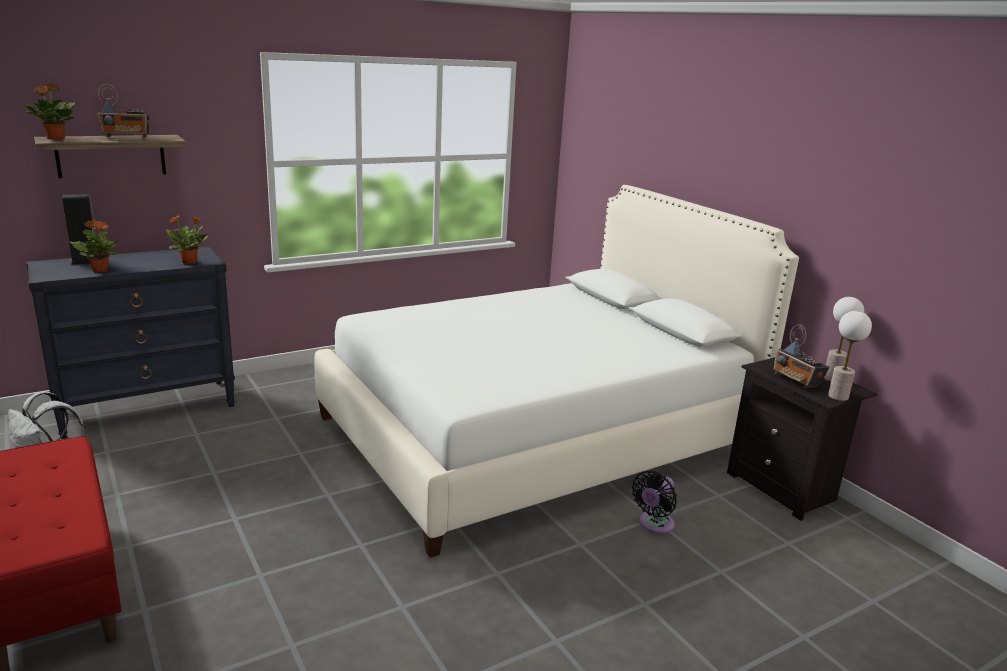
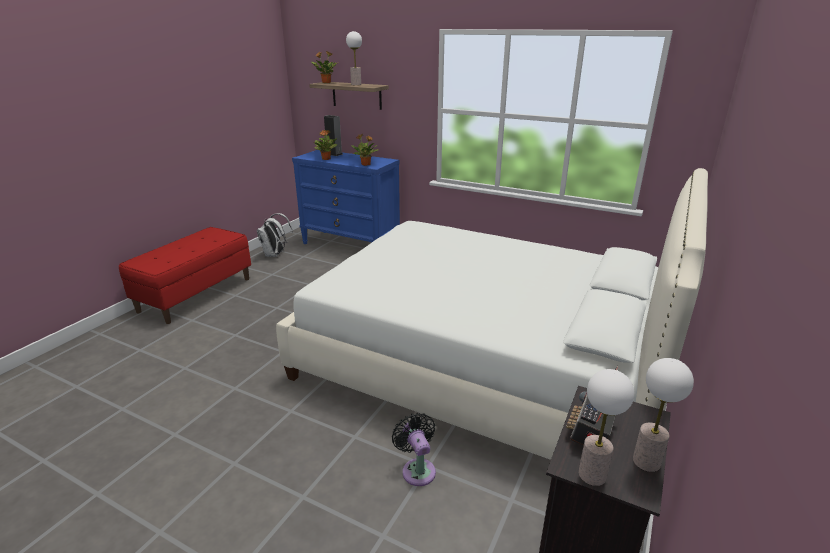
camera: 60 degrees right, 5 degrees up
(127, 138) = (356, 84): radio -> table lamp
(147, 407) = (351, 245): black dresser -> blue dresser
(654, 525) = (417, 469): black fan -> black fan turned 60 degrees clockwise

